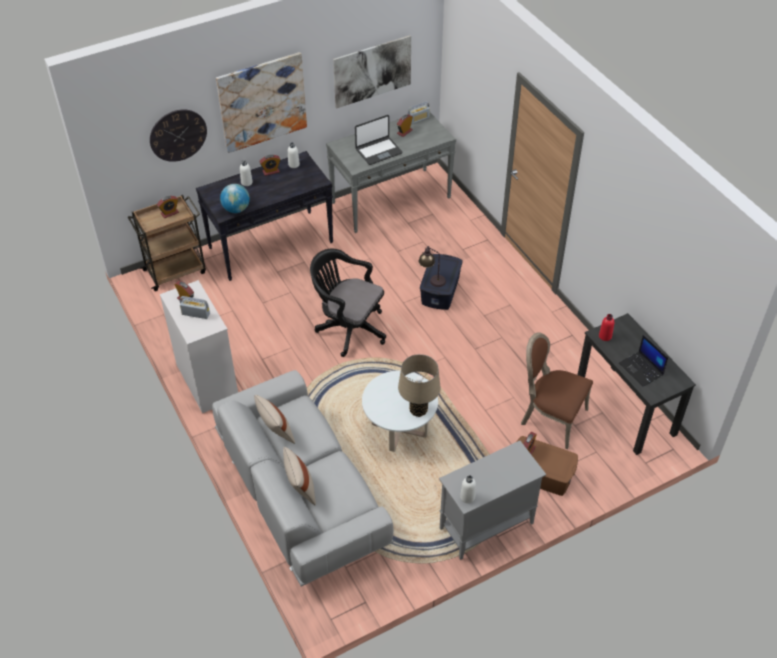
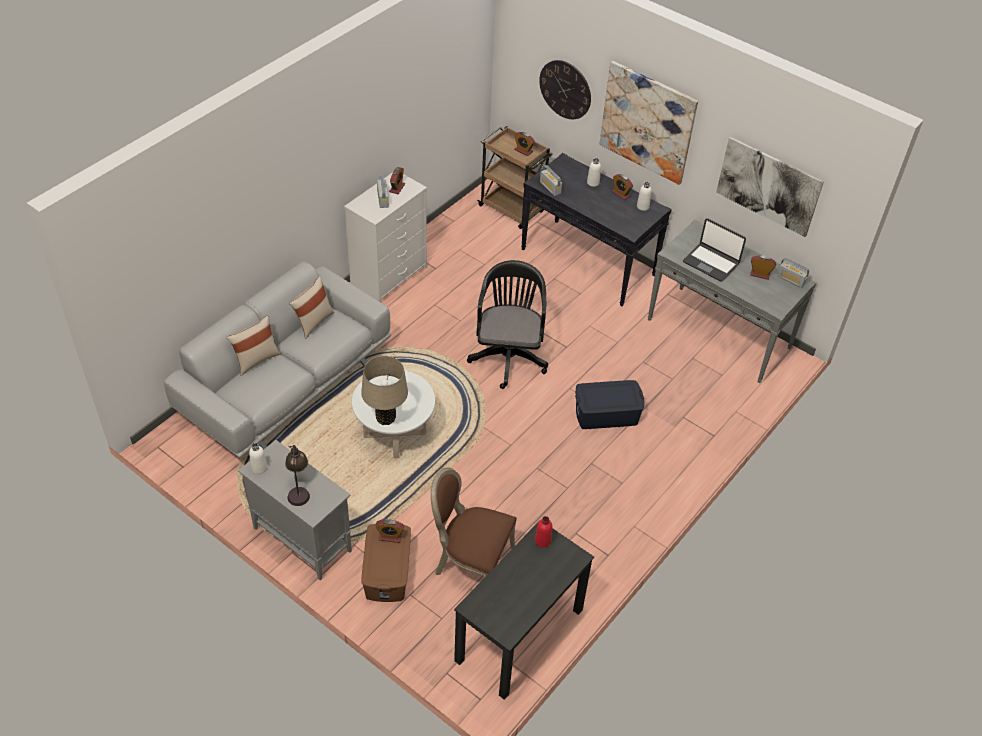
camera: 65 degrees right, 0 degrees up
(236, 209) = (550, 188): globe -> radio
(432, 280) = (595, 390): table lamp -> table lamp (299, 489)
(551, 418) = (471, 563): brown chair -> brown chair turned 75 degrees counterclockwise
(641, 369) = (507, 588): laptop -> none

